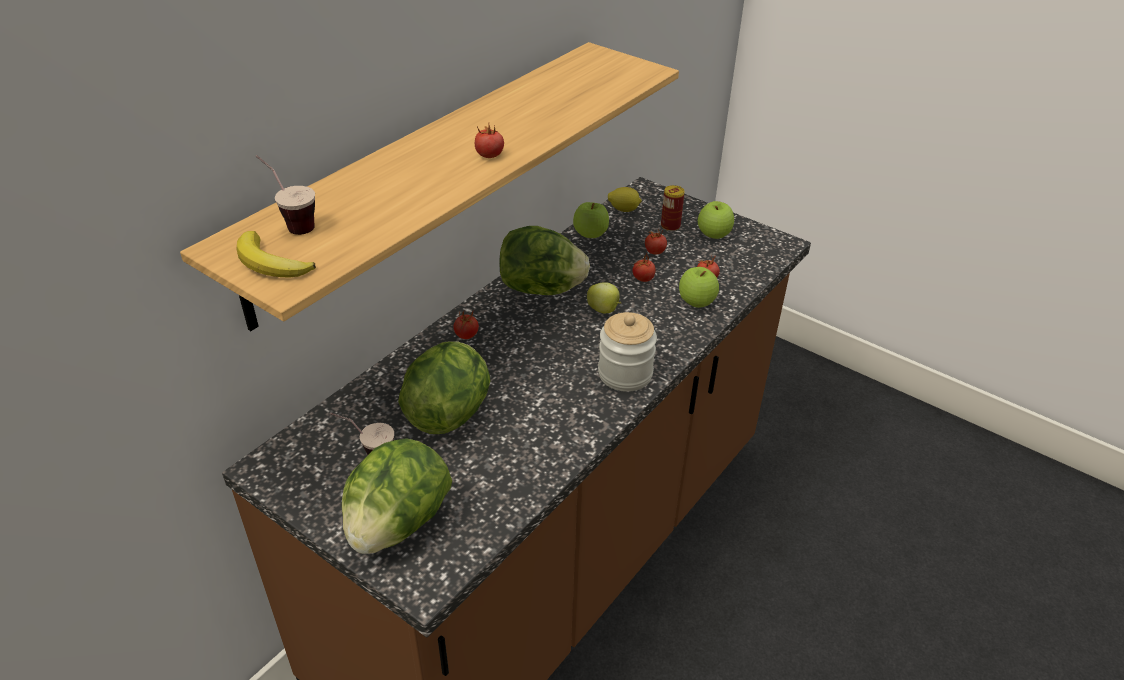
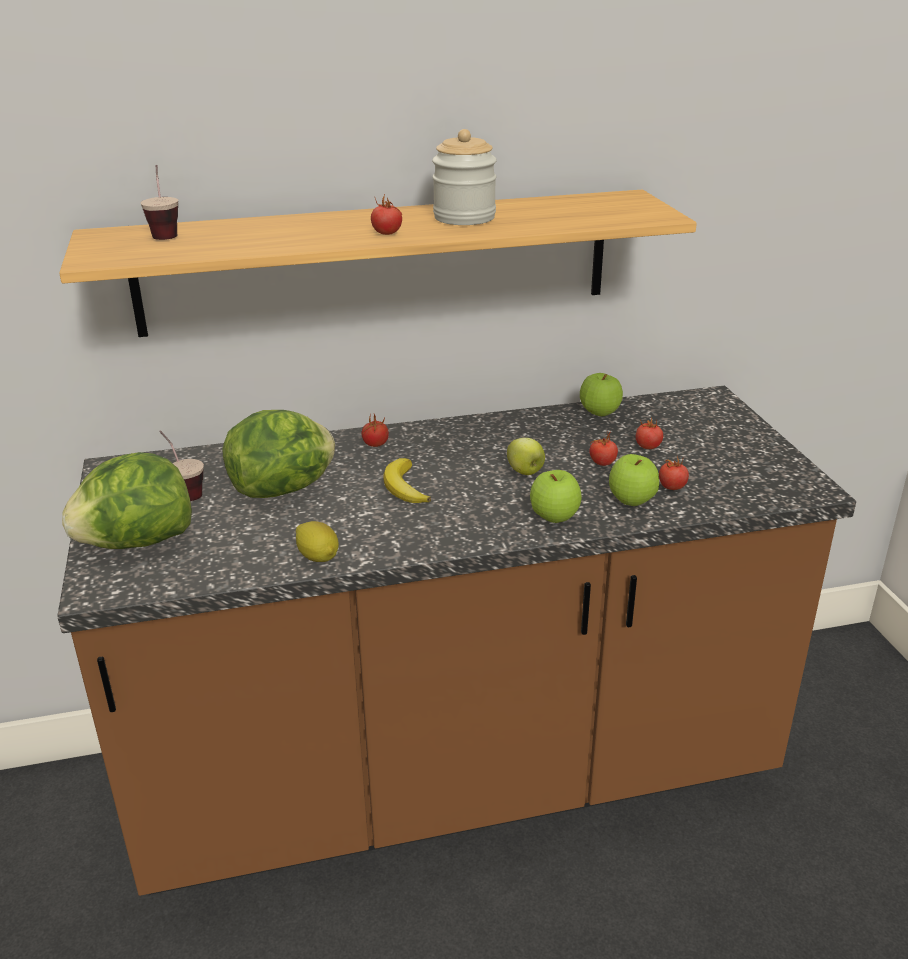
camera: 40 degrees right, 10 degrees down
(271, 263) = (107, 248): banana -> banana (404, 487)
(541, 289) = (490, 436): lettuce -> none
(623, 210) = (665, 405): lemon -> lemon (318, 557)
(625, 374) = (472, 526): jar -> jar (464, 217)
(670, 226) = (697, 432): can -> none
(713, 235) = (737, 455): apple -> apple (554, 518)

